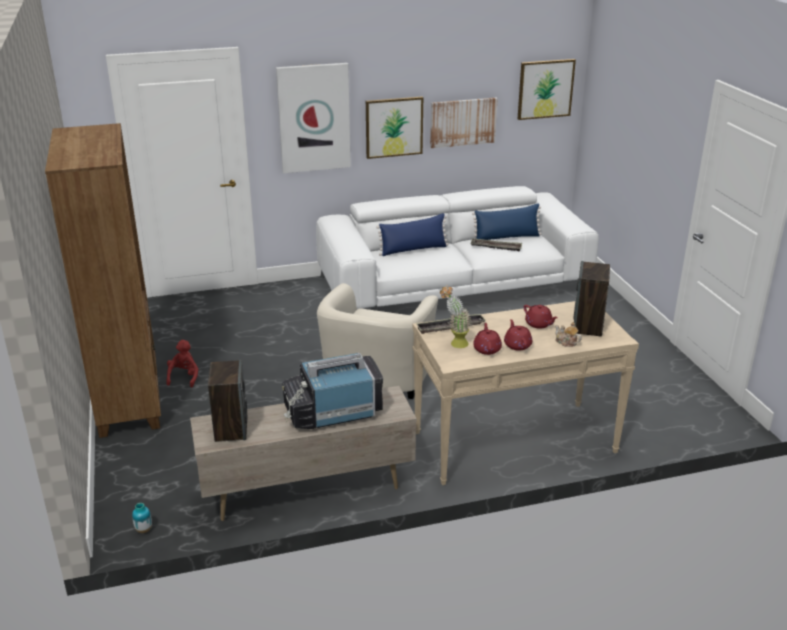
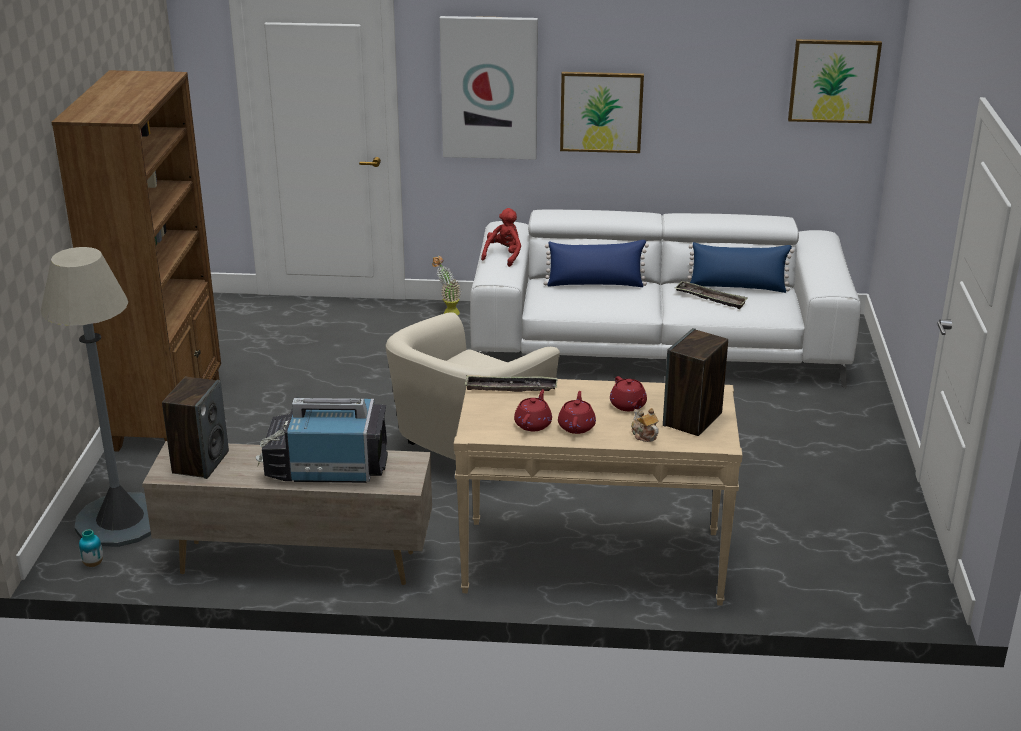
camera: 20 degrees right, 0 degrees up
(144, 490) = (121, 520): none -> grey floor lamp
(184, 377) = (244, 399): red plush toy -> red plush toy (504, 256)
(454, 344) = (498, 410): potted plant -> potted plant (447, 312)
(463, 122) = (703, 115): picture -> none

